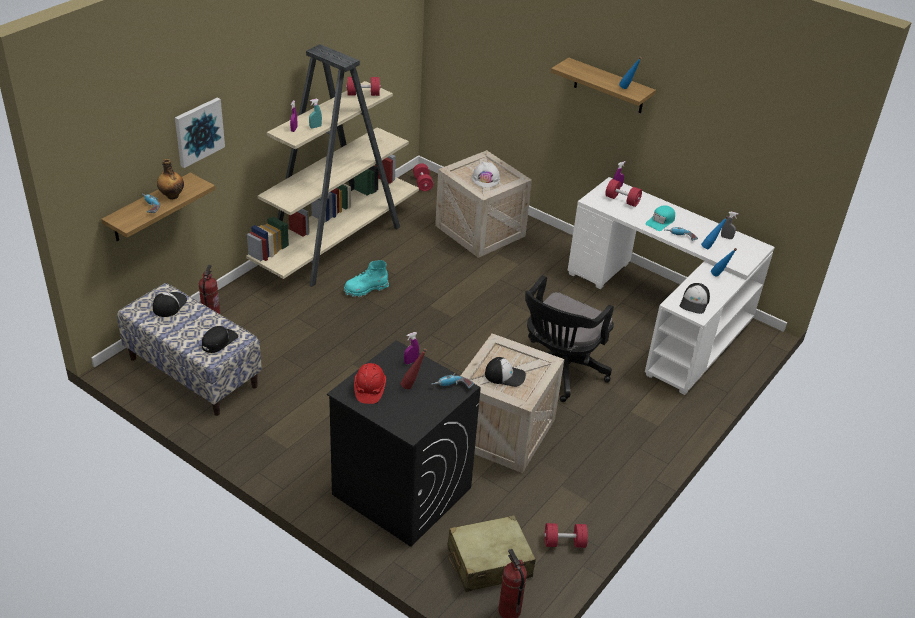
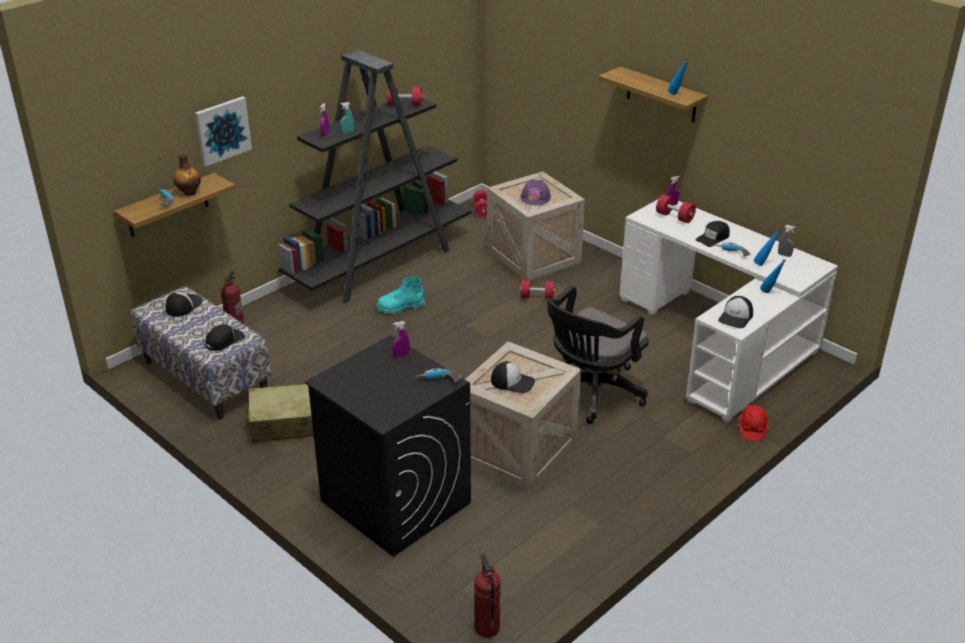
camera: 10 degrees right, 5 degrees down
(337, 243) = (380, 263): beige bookcase -> black bookcase
(369, 389) = (350, 379): red hard hat -> red hard hat (752, 429)
(412, 386) = (397, 378): red bottle -> none
(486, 179) = (535, 197): white hard hat -> purple hard hat
(489, 562) = (474, 578): beige suitcase -> beige suitcase (284, 423)
(564, 542) = (562, 563): red dumbbell -> red dumbbell (537, 297)
(660, 221) = (713, 238): turquoise cap -> black cap

